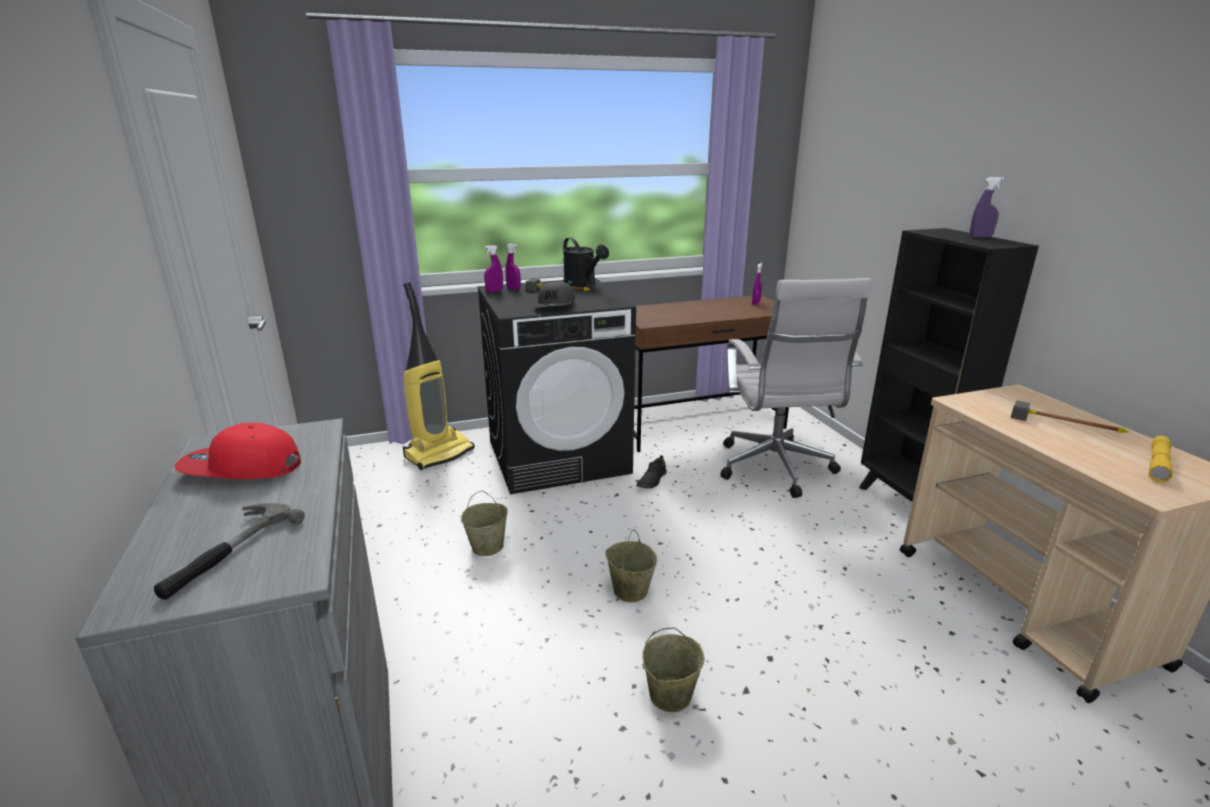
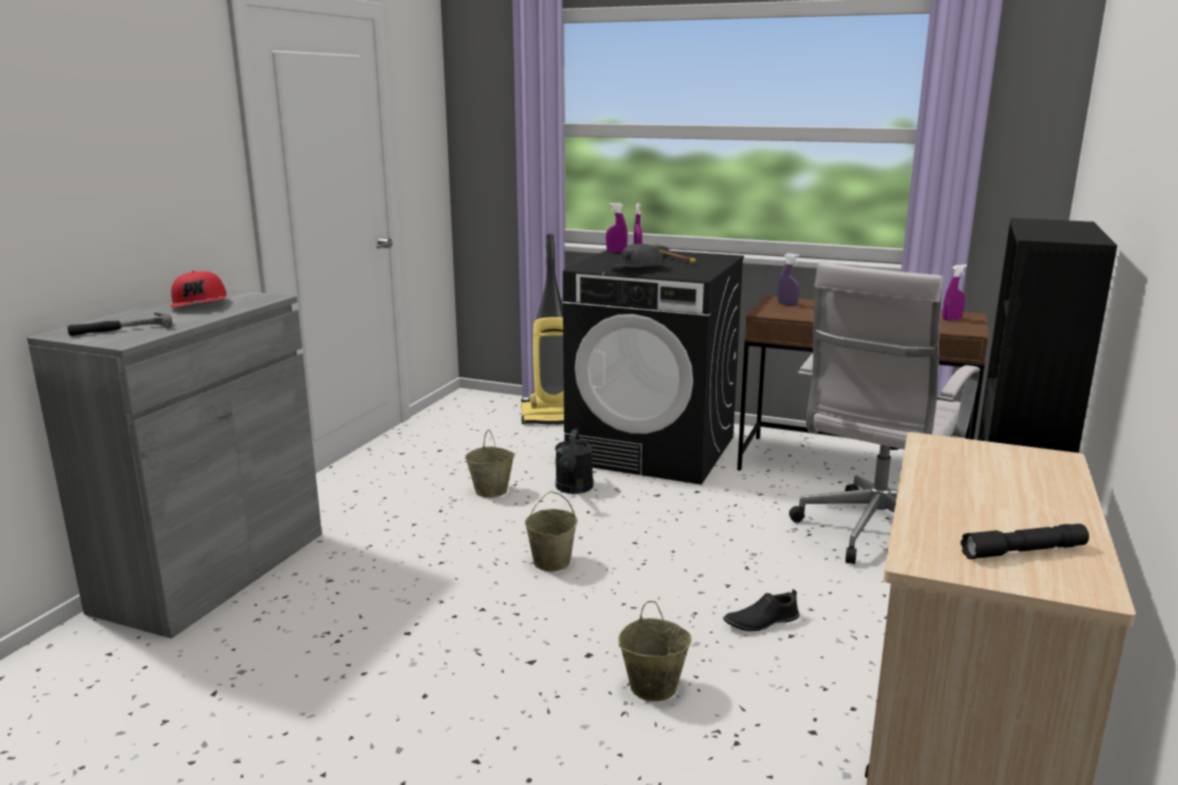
camera: 40 degrees right, 5 degrees down
(241, 468) = (200, 304): red cap -> red cap turned 150 degrees counterclockwise
(583, 285) = (711, 259): black watering can -> black watering can (573, 489)
(651, 480) = (711, 496): black shoe -> black shoe (761, 621)
(670, 695) = (469, 634): beige bucket -> beige bucket (652, 687)
(980, 237) = (1079, 231): purple spray bottle -> purple spray bottle (787, 304)
(1068, 423) = (1022, 494): hammer -> none
(1158, 464) = (1023, 551): yellow flashlight -> black flashlight

